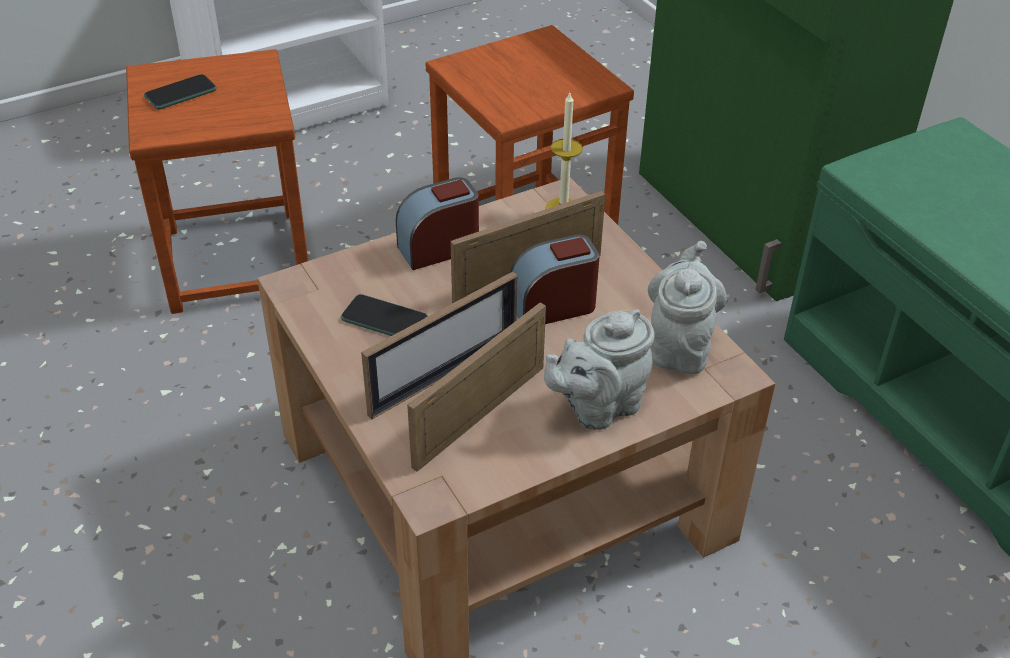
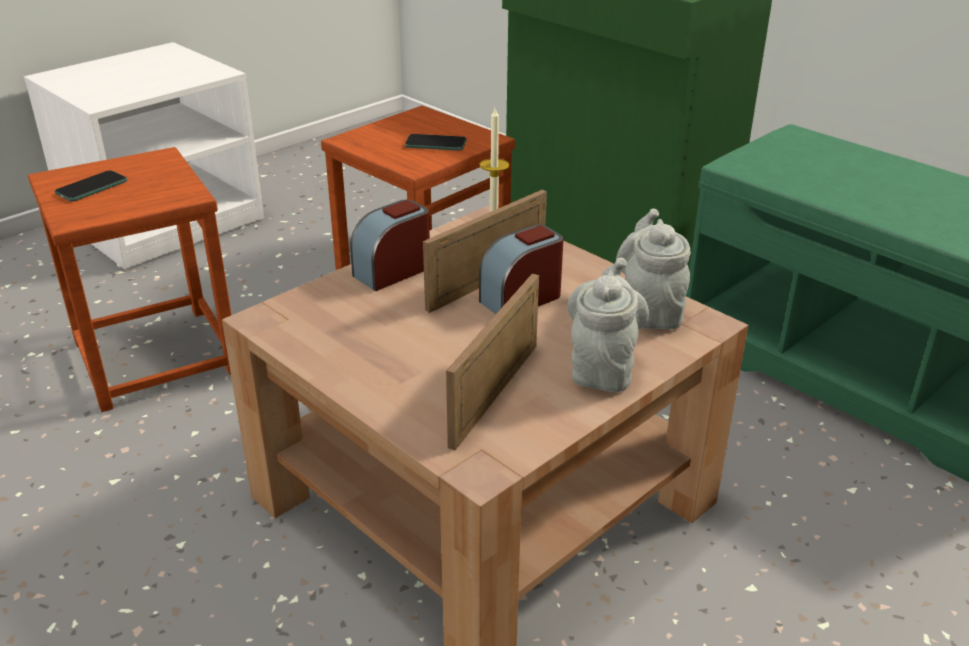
camera: 15 degrees left, 10 degrees down
(384, 319) = (365, 332): phone -> phone (435, 144)
(444, 375) = (444, 367): picture frame -> none
(598, 407) = (602, 368): grey teapot -> grey teapot turned 150 degrees clockwise

